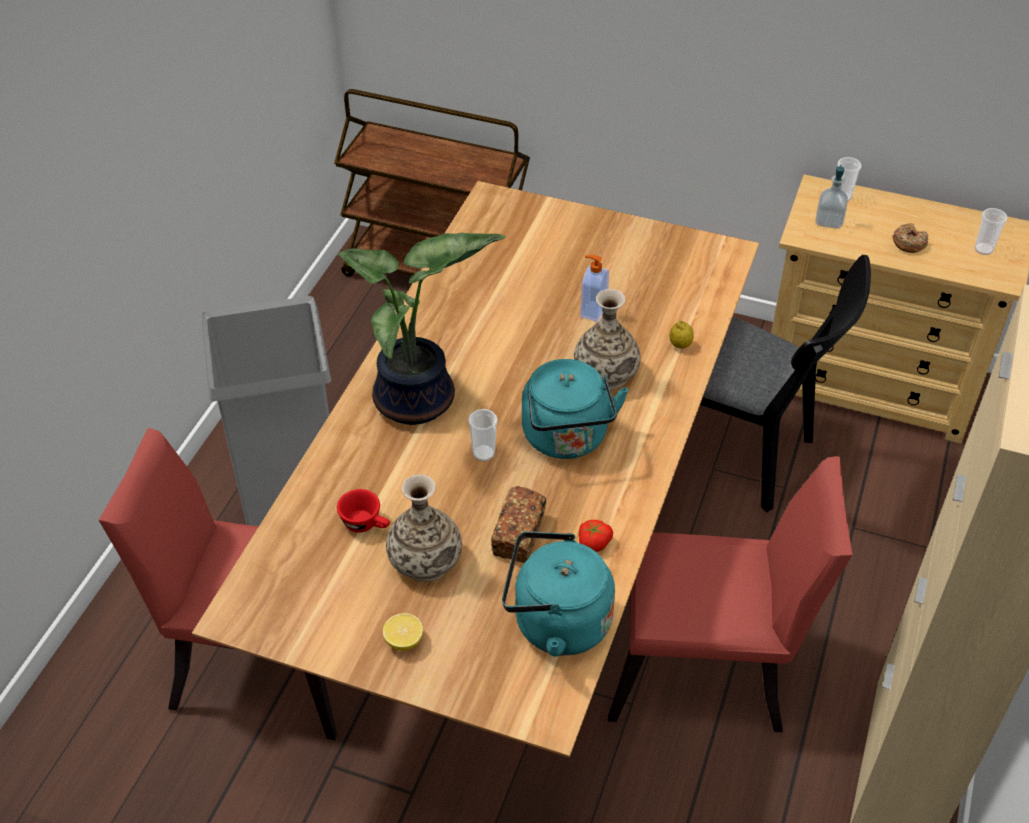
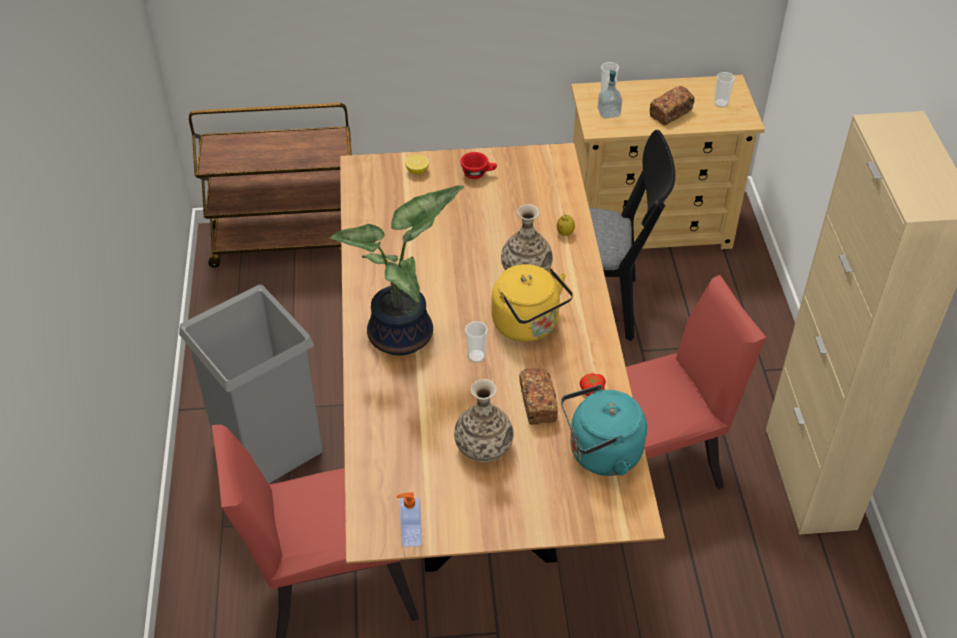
camera: 25 degrees left, 0 degrees up
(366, 524) = (424, 436): red cup -> red cup (478, 174)
(404, 640) = (505, 507): lemon -> lemon (417, 171)
(567, 439) = (528, 326): turquoise kettle -> yellow kettle
(592, 311) = (488, 228): soap dispenser -> soap dispenser (410, 535)
(908, 243) = (670, 113): donut -> bread

